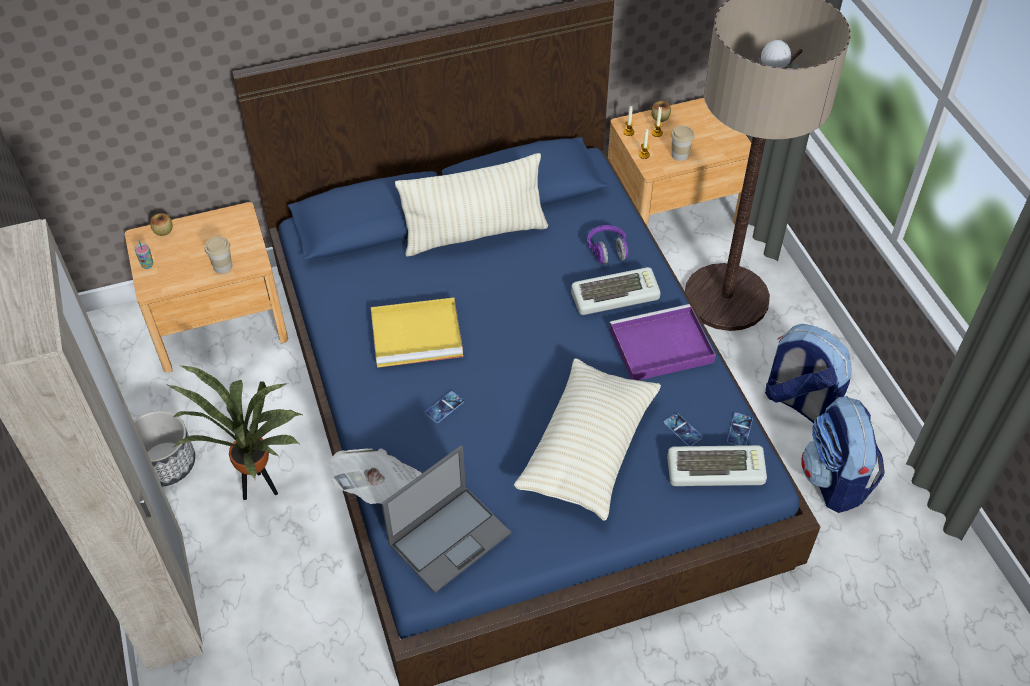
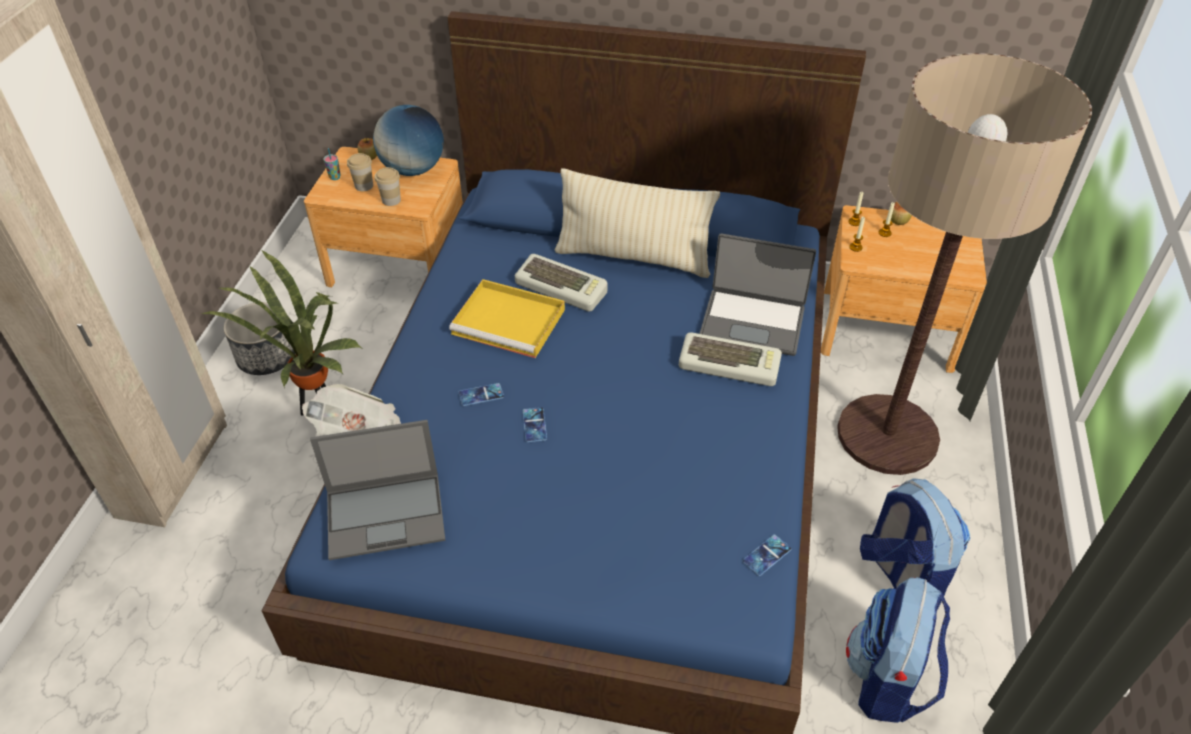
camera: 30 degrees right, 5 degrees down
(217, 228) = (413, 169): none -> globe
(588, 449) = (588, 497): beige pillow -> none
(607, 251) = (753, 321): purple headphones -> laptop
(659, 347) = (739, 432): purple tray -> none
(680, 155) = (895, 260): cup -> cup (364, 186)
(682, 430) = (702, 525): phone -> phone (534, 425)
(716, 468) = (709, 583): keyboard -> keyboard (563, 287)

